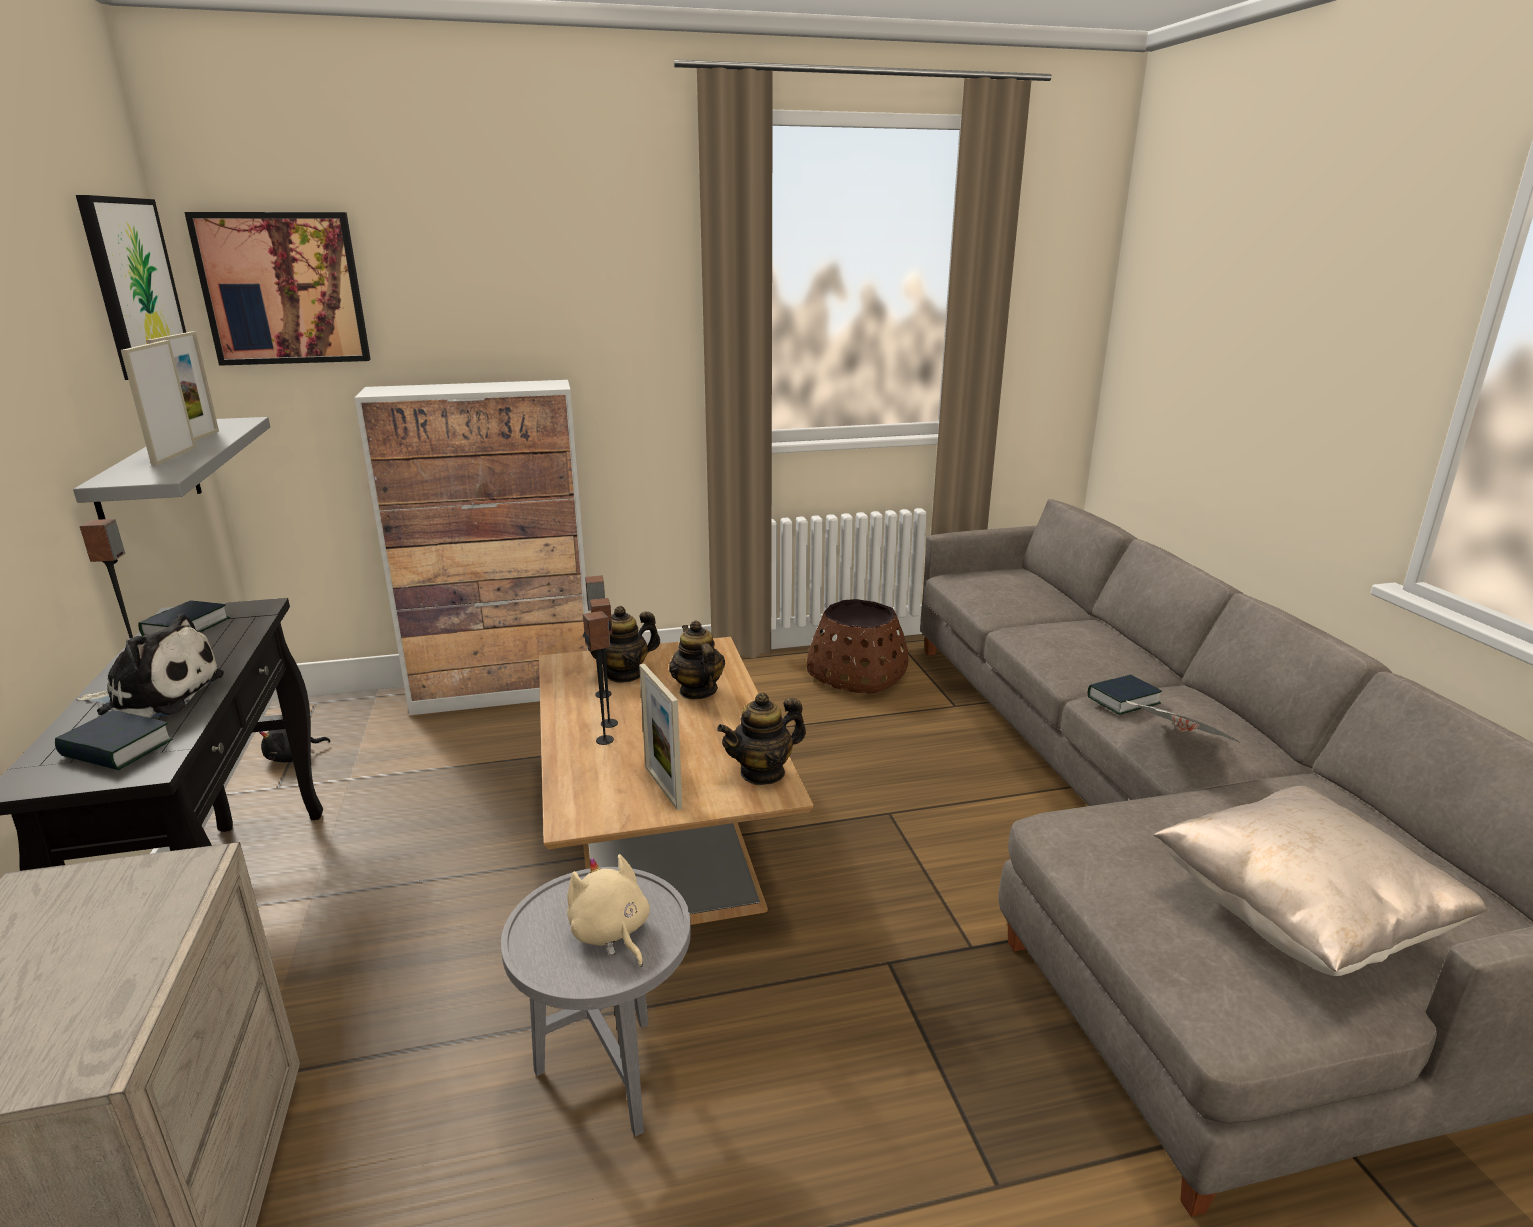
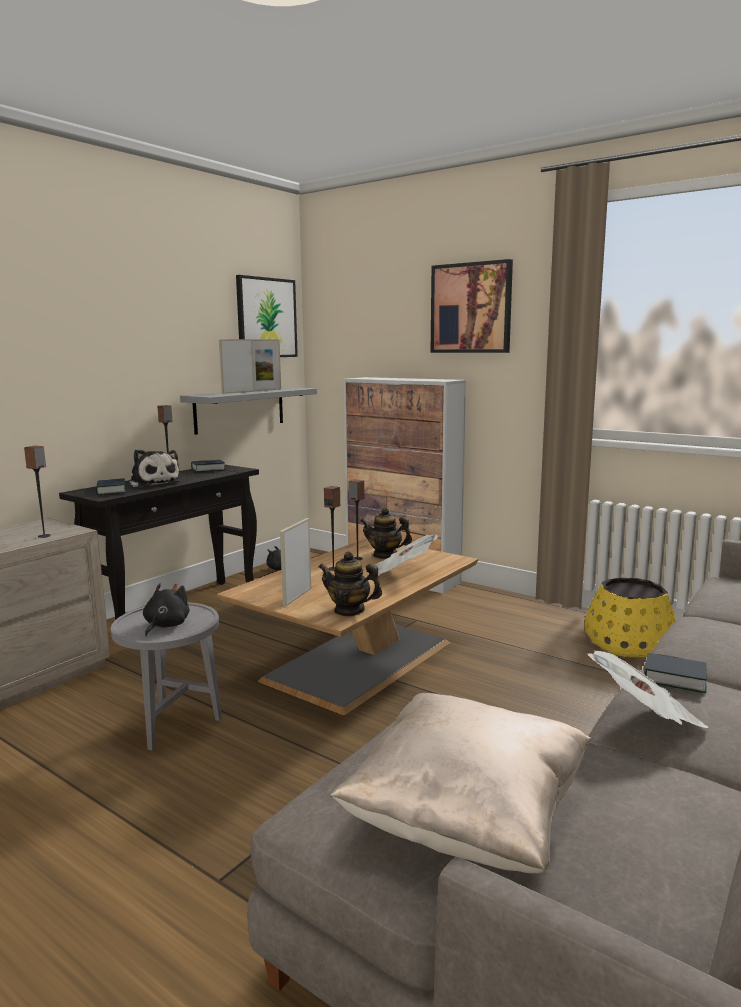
camera: 50 degrees right, 10 degrees down
(283, 289) = (341, 323): picture -> picture (471, 308)
(605, 740) = (317, 573): speaker -> speaker (44, 536)
(611, 933) = (165, 625): beige plush toy -> black plush toy
(697, 691) = (401, 572): teapot -> newspaper
(857, 675) = (628, 643): brown planter -> yellow planter

